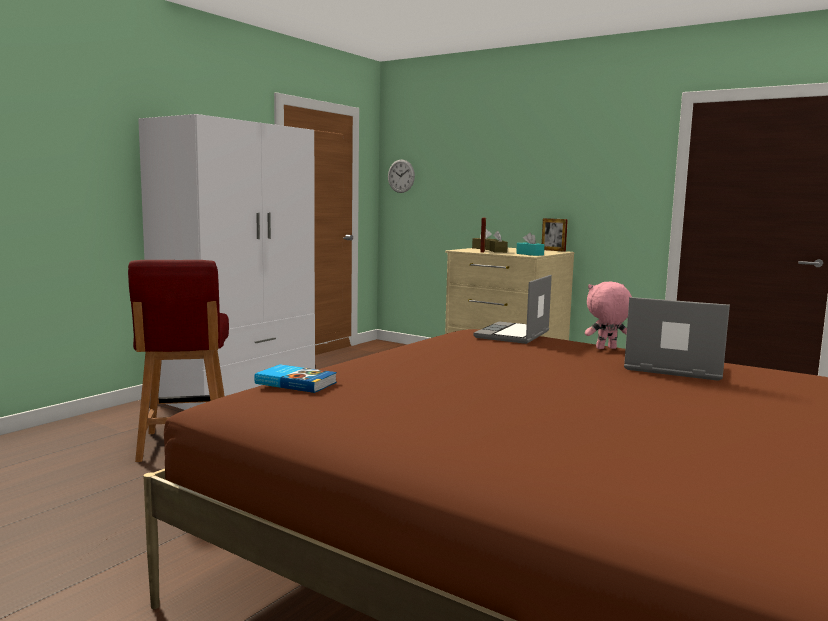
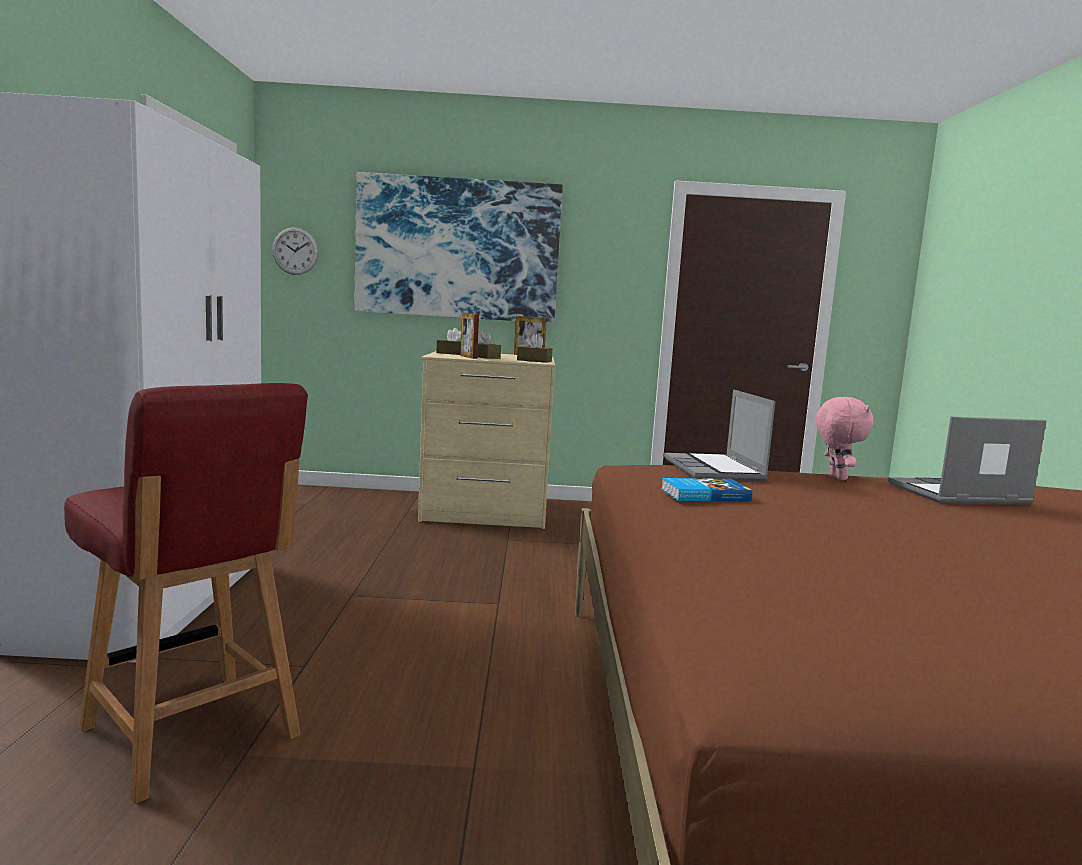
camera: 35 degrees left, 0 degrees up
(296, 382) = (767, 602): book -> book (703, 494)
(504, 167) = (457, 249): none -> picture
(530, 254) = (534, 361): turquoise tissue box -> brown tissue box
(606, 348) = (836, 477): pink plush toy -> pink plush toy turned 135 degrees clockwise

